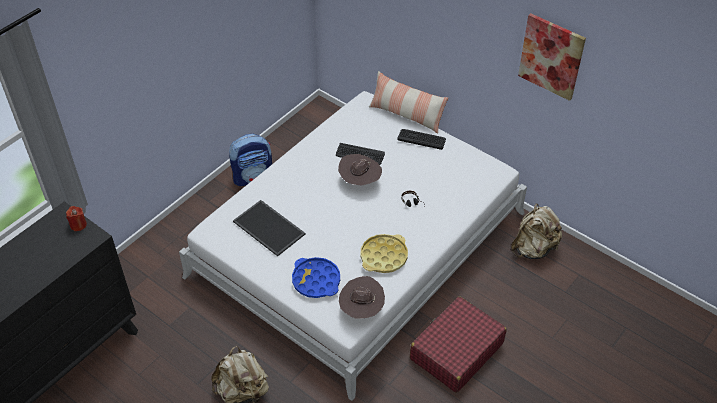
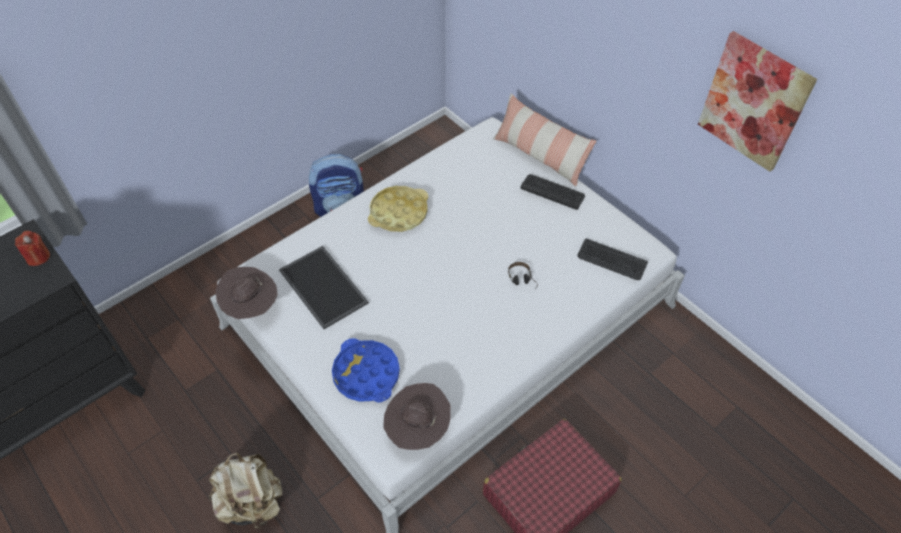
camera: 10 degrees right, 5 degrees up
(360, 155) = (467, 202): keyboard -> keyboard (611, 260)
(360, 181) = (458, 239): brown hat -> brown hat (251, 307)
(383, 256) = (466, 352): yellow tray -> yellow tray (398, 212)
(533, 248) = (680, 358): beige backpack -> none

